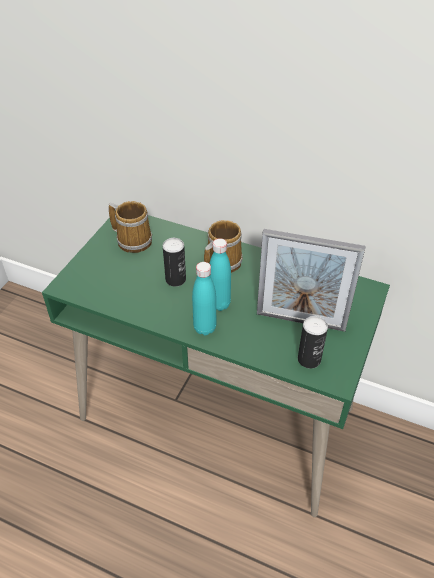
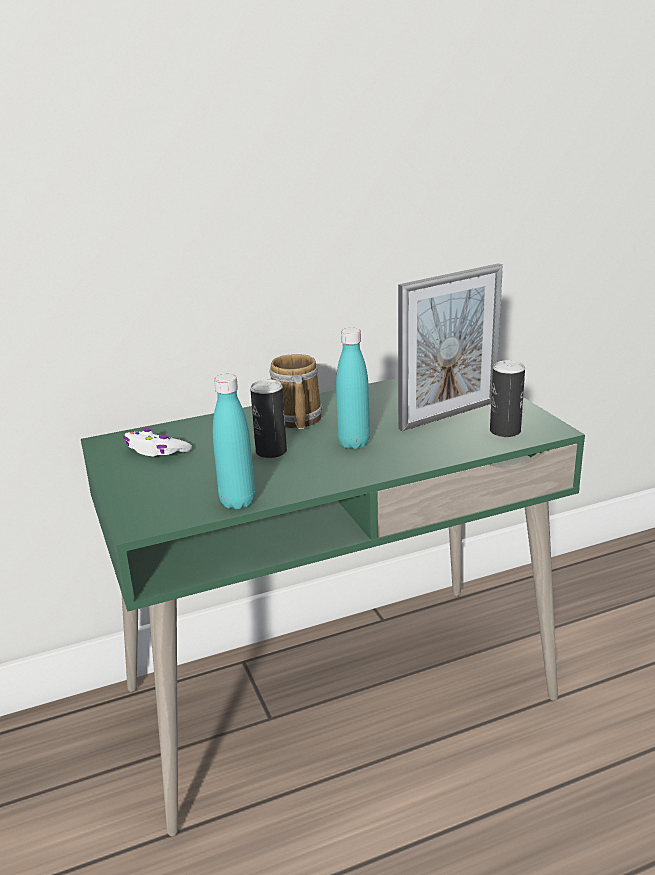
camera: 45 degrees left, 20 degrees down
(133, 240) = (156, 451): mug -> white game controller
(204, 328) = (374, 464): turquoise bottle -> turquoise bottle (237, 502)

